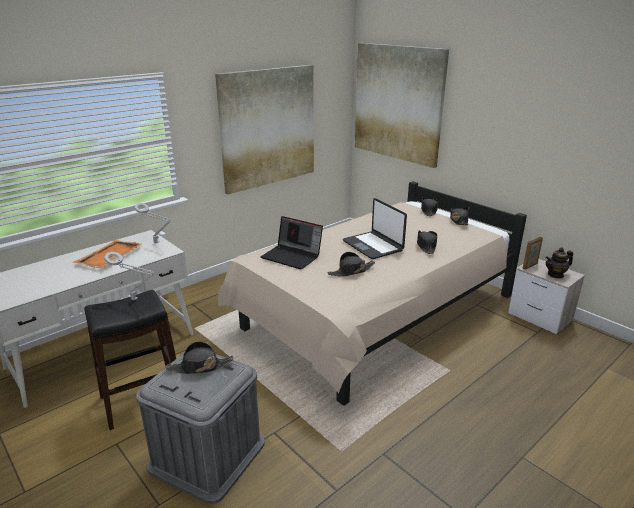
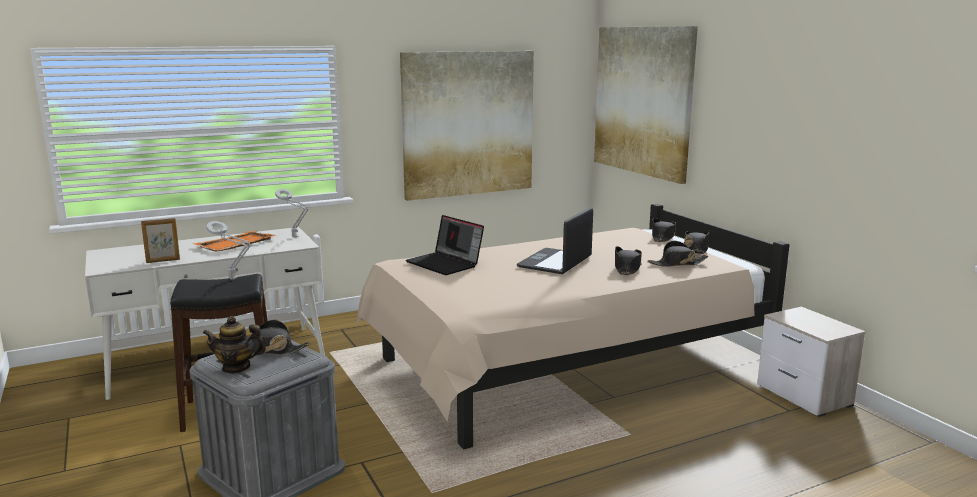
camera: 15 degrees right, 10 degrees down
(351, 271) = (506, 282): black hat -> black hat (677, 263)
(373, 246) = (555, 262): laptop -> laptop turned 45 degrees clockwise
(530, 266) = (786, 314): picture frame -> picture frame (163, 261)
(555, 274) = (818, 327): teapot -> teapot (236, 367)

